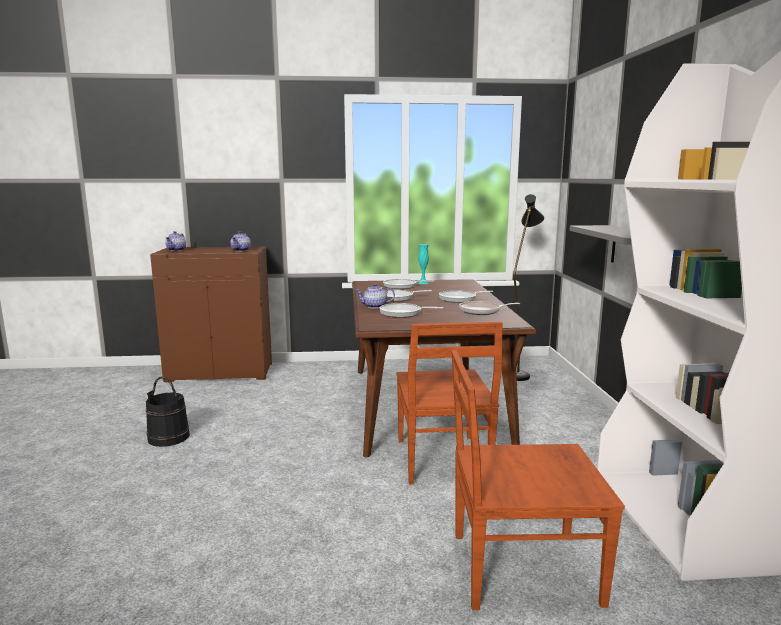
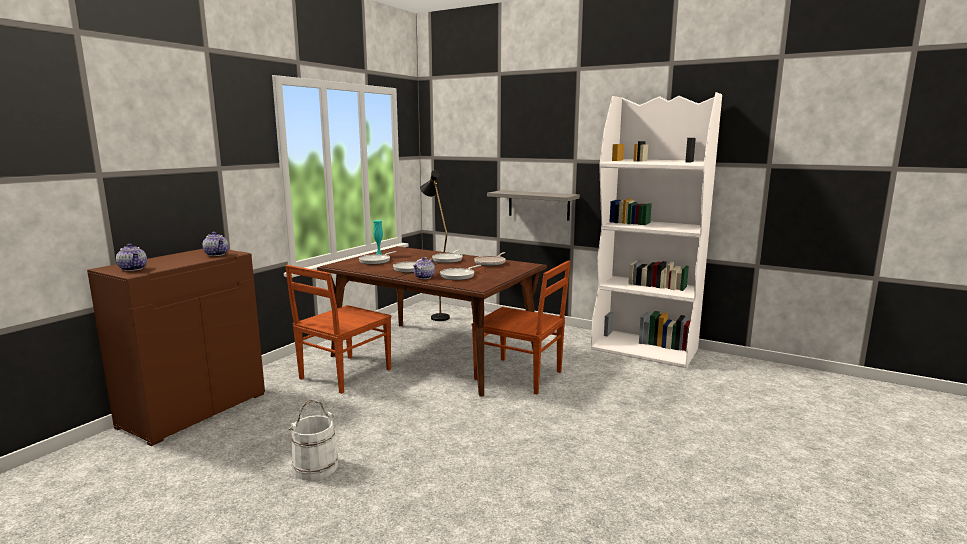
camera: 55 degrees left, 0 degrees up
(169, 437) = (315, 467): black bucket -> white bucket
(520, 568) = (649, 395): brown chair -> brown chair (344, 374)

